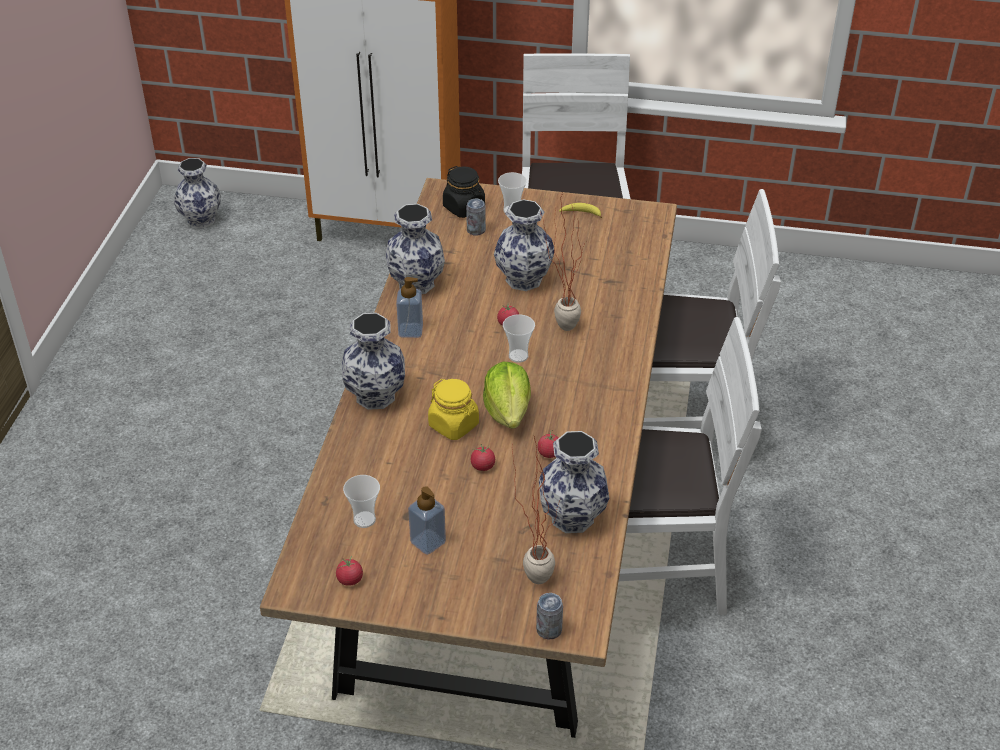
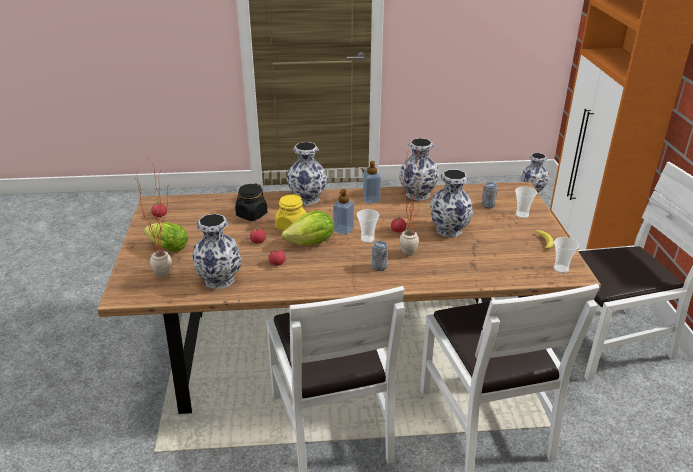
camera: 75 degrees right, 10 degrees down
(364, 519) = (205, 212): cup -> cup (561, 269)
(428, 542) = (190, 233): soap dispenser -> soap dispenser (343, 230)
(460, 573) = (166, 247): none -> lettuce
(464, 208) = (509, 198): black jar -> black jar (251, 215)
(549, 630) = (121, 284): can -> can (379, 267)

